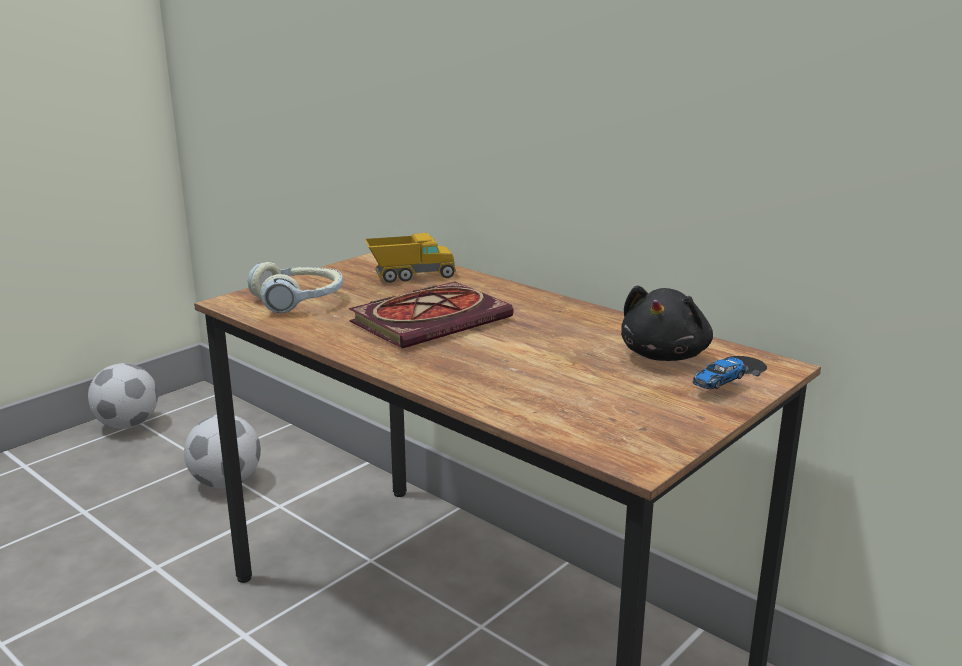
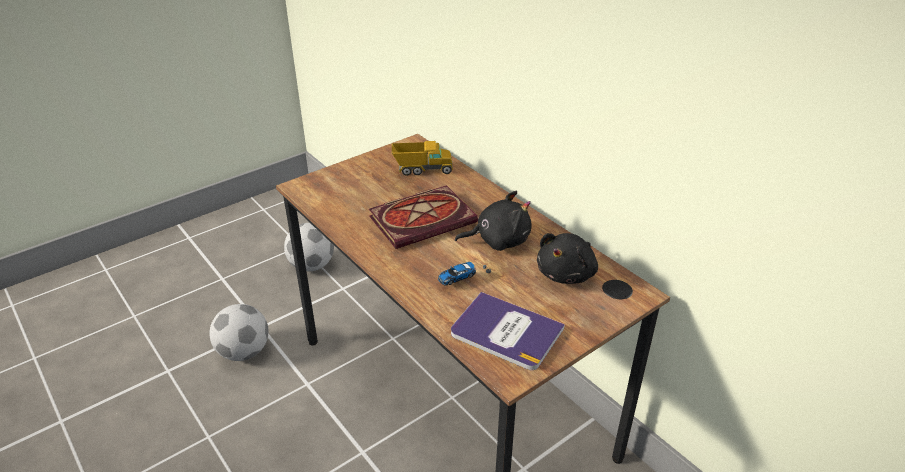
camera: 10 degrees right, 15 degrees up
(127, 425) = (255, 210): football -> football (244, 352)
(299, 301) = (342, 190): headphones -> none
(550, 331) = (498, 240): none -> black plush toy
(607, 418) = (506, 332): none -> book
(726, 385) = (595, 309): toy car -> toy car (464, 278)

